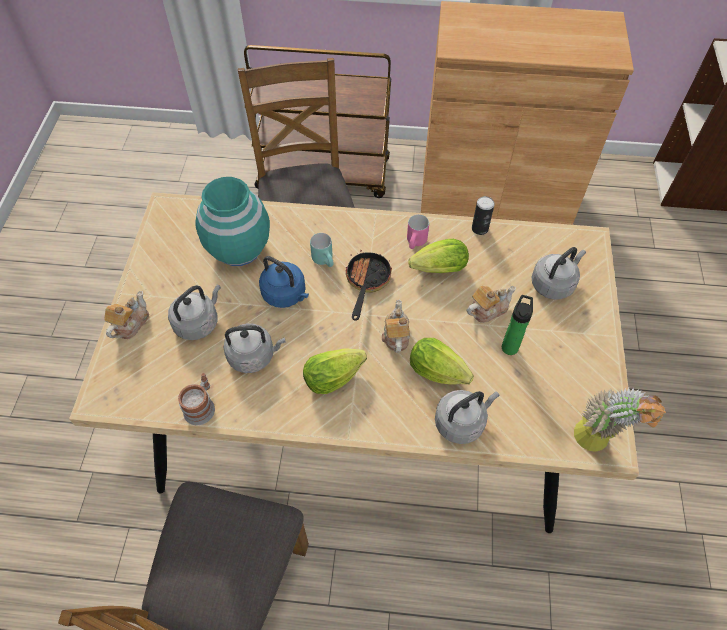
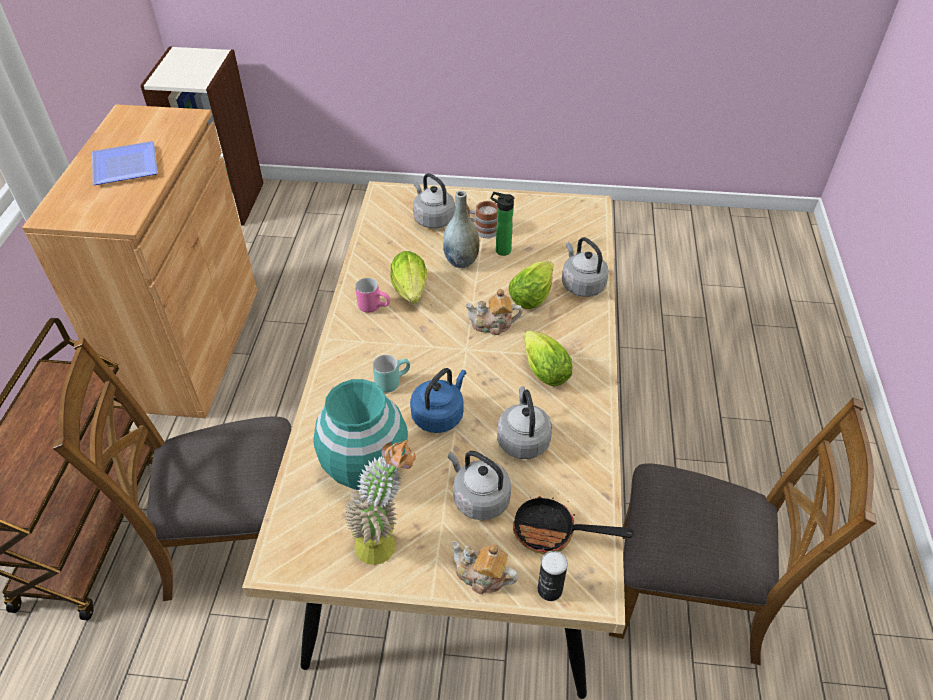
camera: 90 degrees left, 10 degrees down
(201, 406) = (590, 483): mug -> mug (482, 229)
(366, 282) = (425, 346): frying pan -> frying pan (553, 532)
(480, 228) = (360, 260): can -> can (549, 589)
(487, 309) = (461, 261): teapot -> grey vase
(525, 34) = (123, 168): none -> plate
(597, 443) = (589, 212): potted plant -> potted plant (385, 541)

